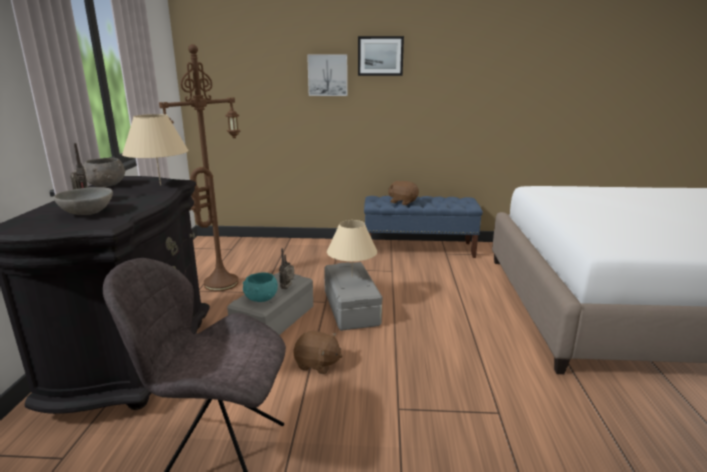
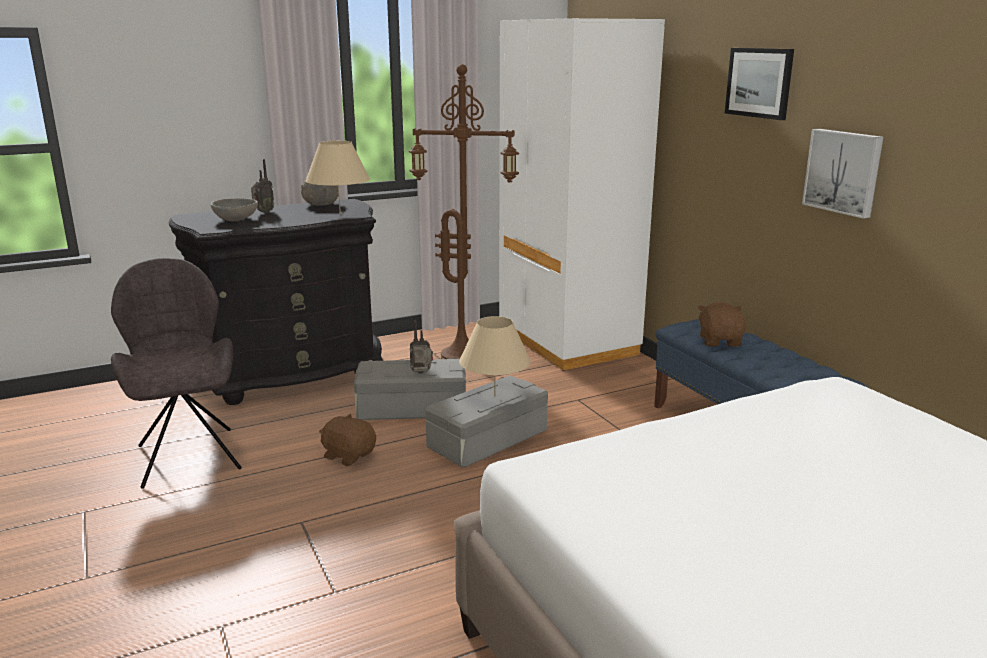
camera: 60 degrees right, 0 degrees up
(254, 249) = (567, 342): none -> white wardrobe
(260, 298) = (385, 369): turquoise bowl -> none
(317, 364) = (349, 455): brown plush toy -> brown plush toy turned 135 degrees clockwise
(328, 75) = (694, 108): picture -> picture (843, 172)

